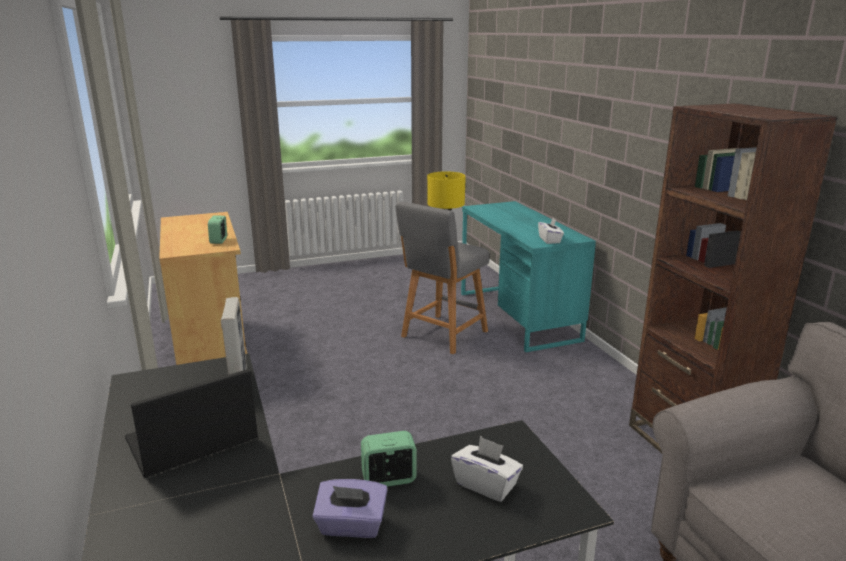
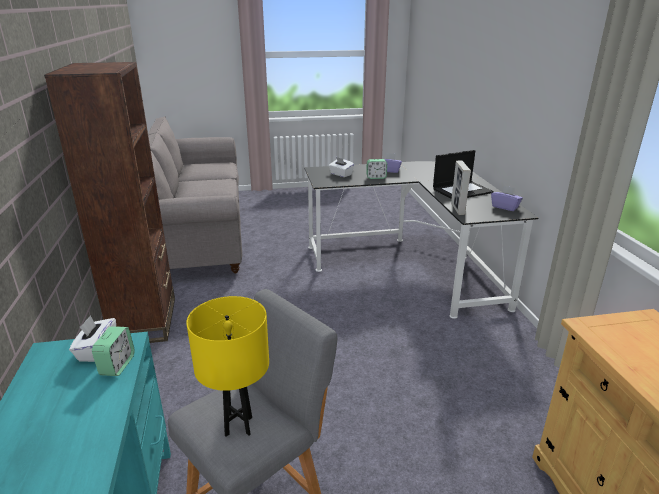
camera: 170 degrees left, 5 degrees up
(145, 394) = (505, 207): none -> purple tissue box
(219, 241) = (618, 346): alarm clock -> alarm clock (117, 365)

